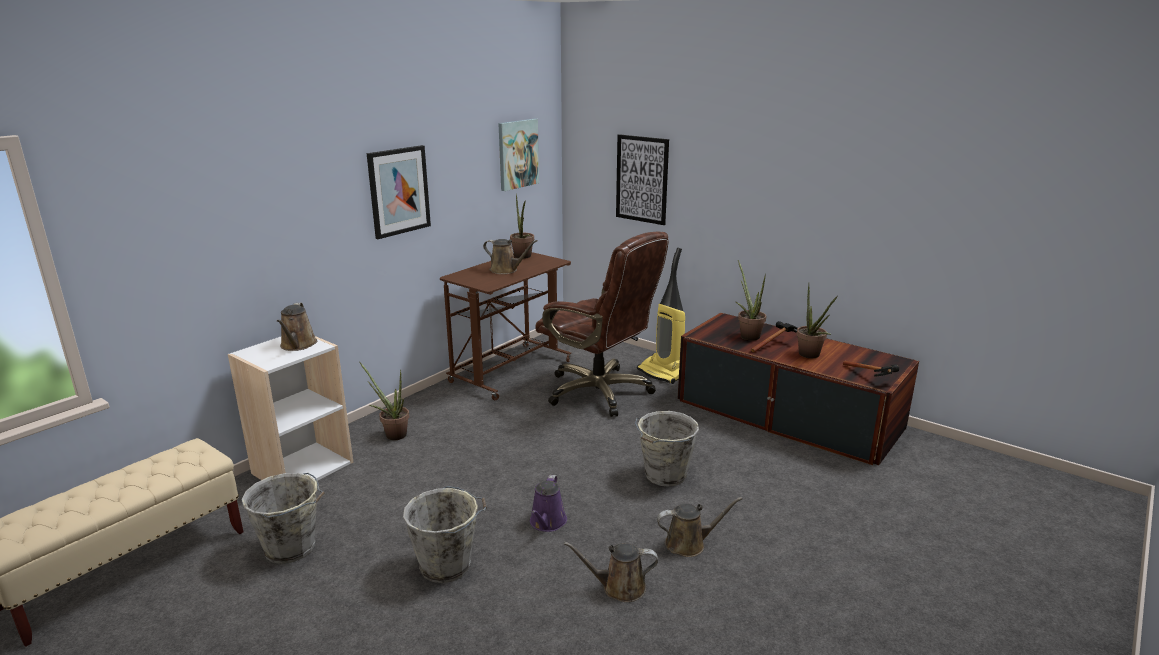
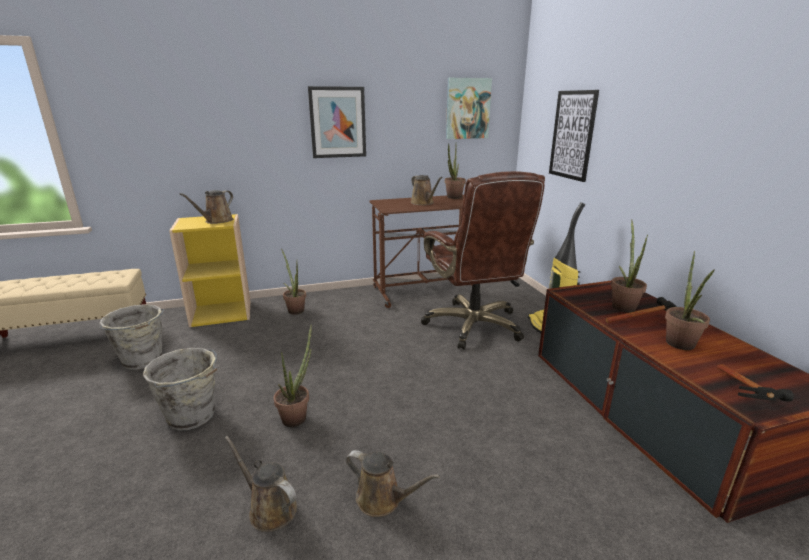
camera: 35 degrees right, 0 degrees up
(303, 467) = (222, 313): white bookcase -> yellow bookcase
(547, 523) = (297, 416): purple watering can -> potted plant
(664, 475) = (442, 418): grey bucket -> none

